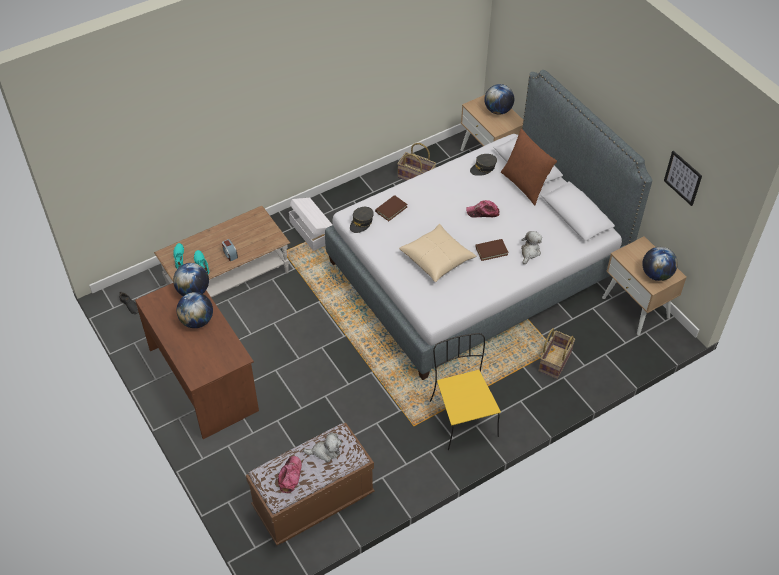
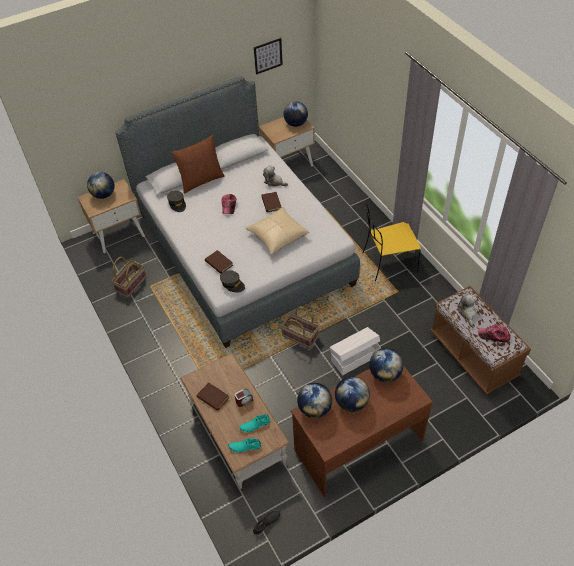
camera: 85 degrees left, 0 degrees up
(229, 350) = (385, 374): none -> globe
(236, 230) = (213, 397): none -> brown book
(311, 231) = (185, 364): white storage box -> white storage box (354, 357)
(554, 361) = (336, 209): basket -> basket (299, 336)

